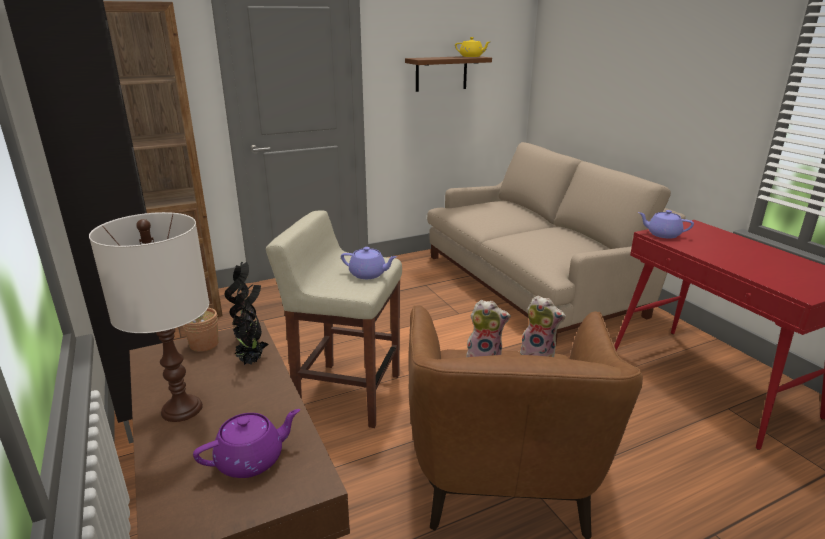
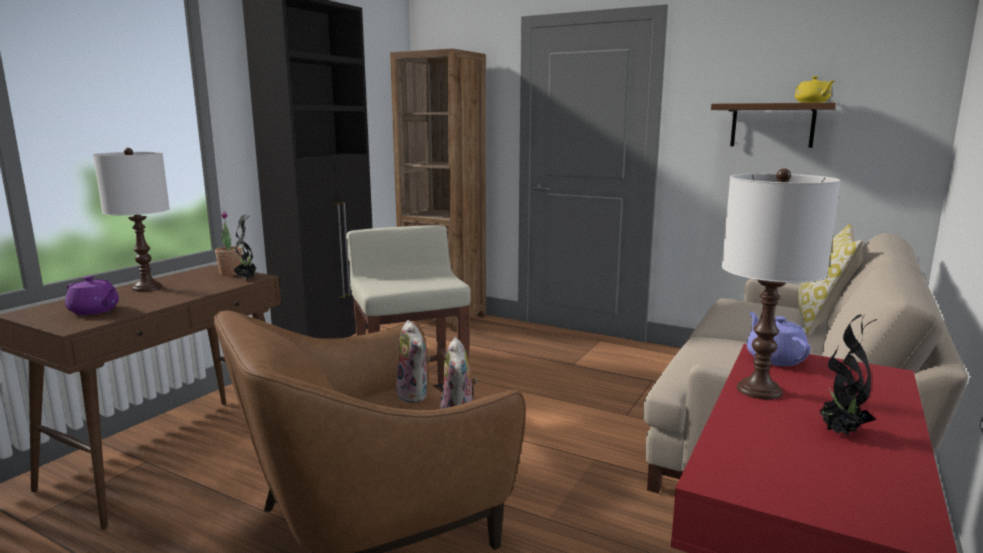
camera: 55 degrees right, 10 degrees down
(251, 362) = (215, 286): potted plant -> potted plant (840, 432)
(368, 274) = (414, 284): purple teapot -> none
(519, 207) = (822, 321): none -> pillow
(705, 252) = (759, 390): none -> white table lamp

